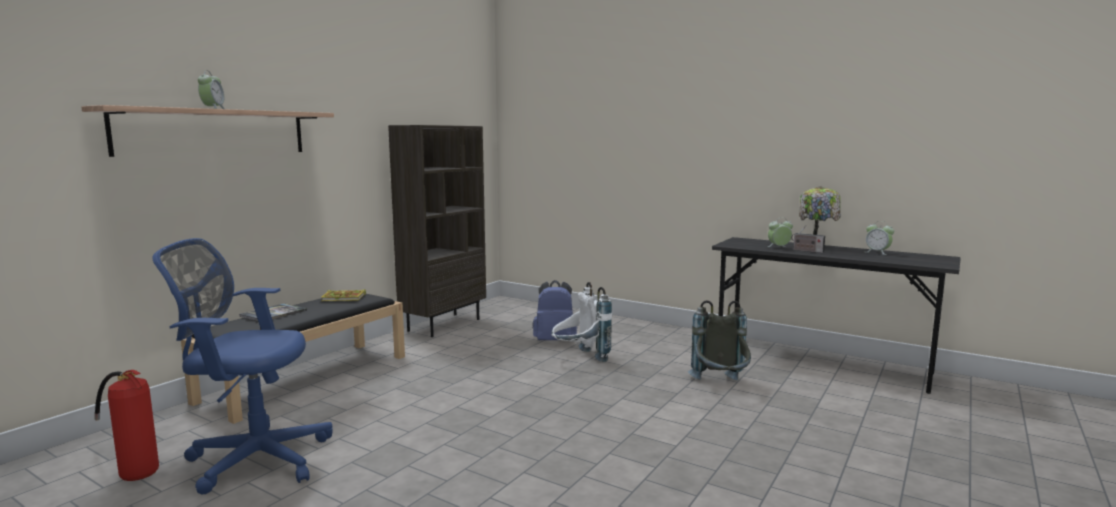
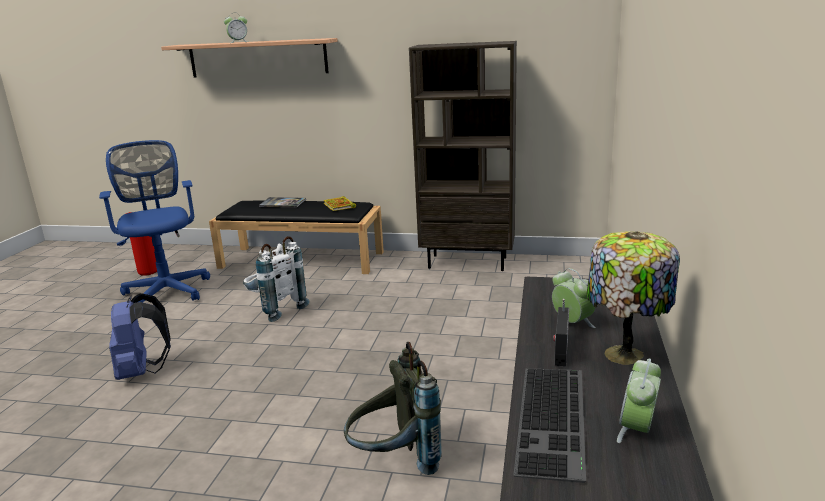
camera: 70 degrees right, 10 degrees up
(555, 341) = (472, 322): blue backpack -> blue backpack (142, 371)
(579, 358) = (426, 348): white backpack -> white backpack (275, 309)
(870, 257) = (555, 420): none -> keyboard

